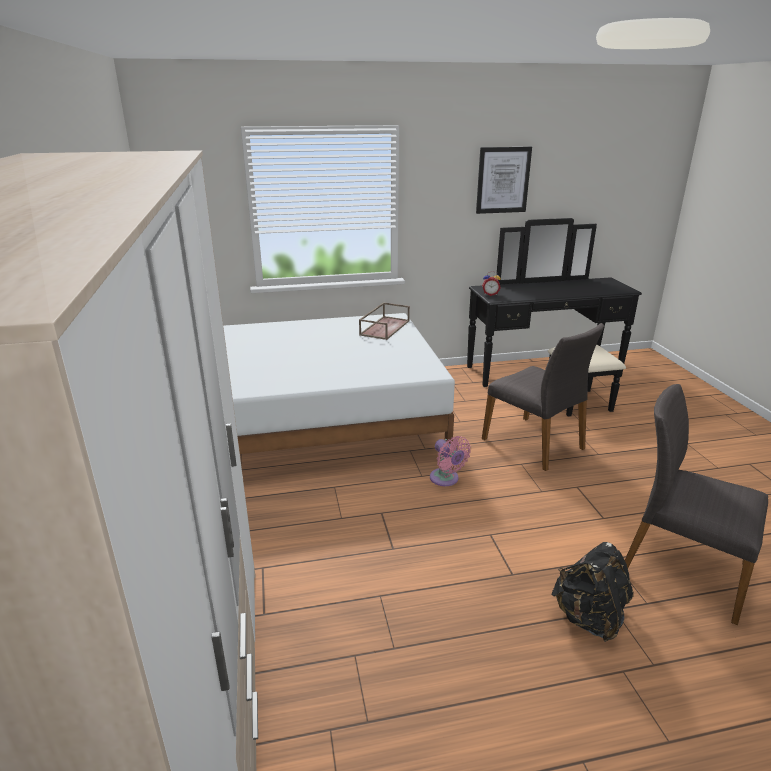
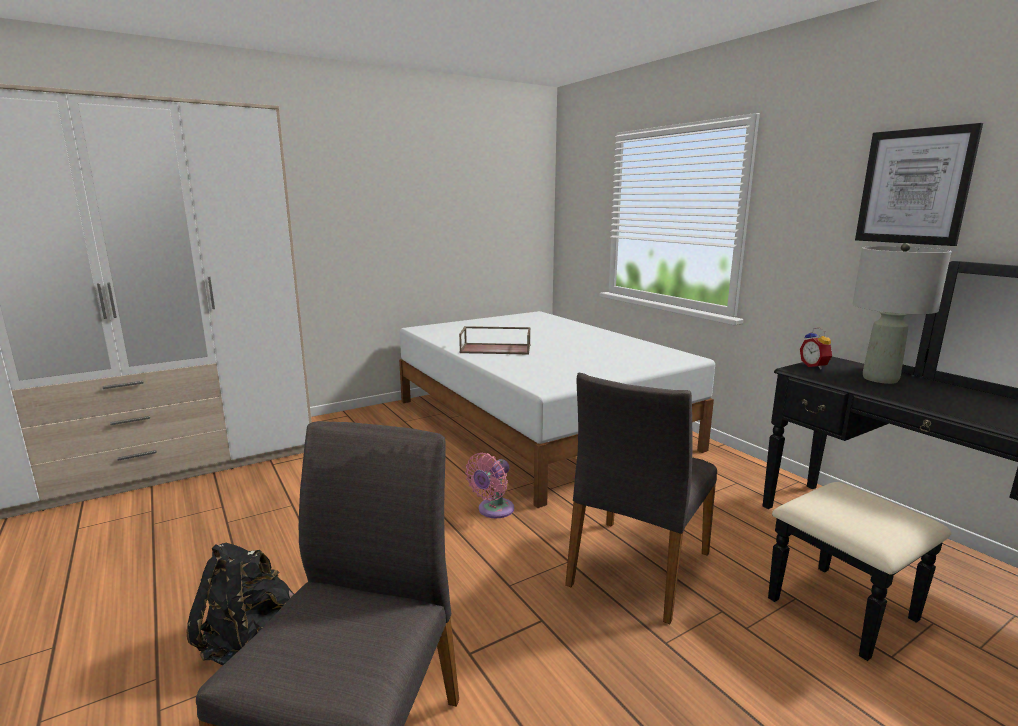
camera: 70 degrees right, 10 degrees down
(384, 327) = (647, 357): brown tray -> brown tray (496, 349)
(519, 290) = (880, 379): none -> grey table lamp

